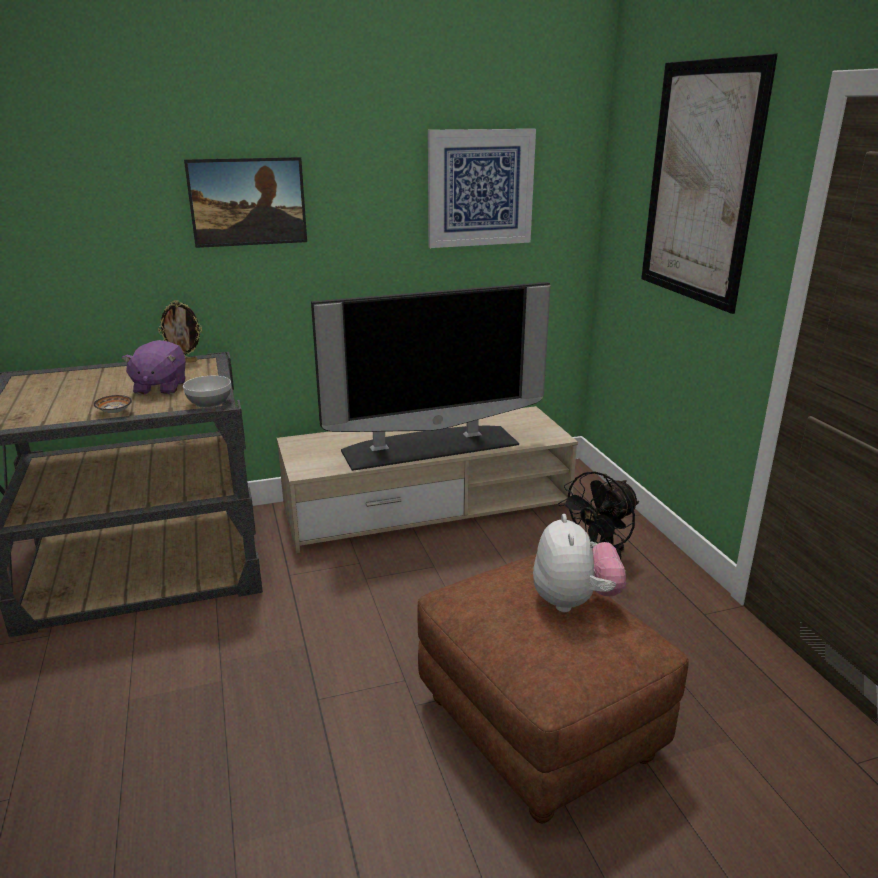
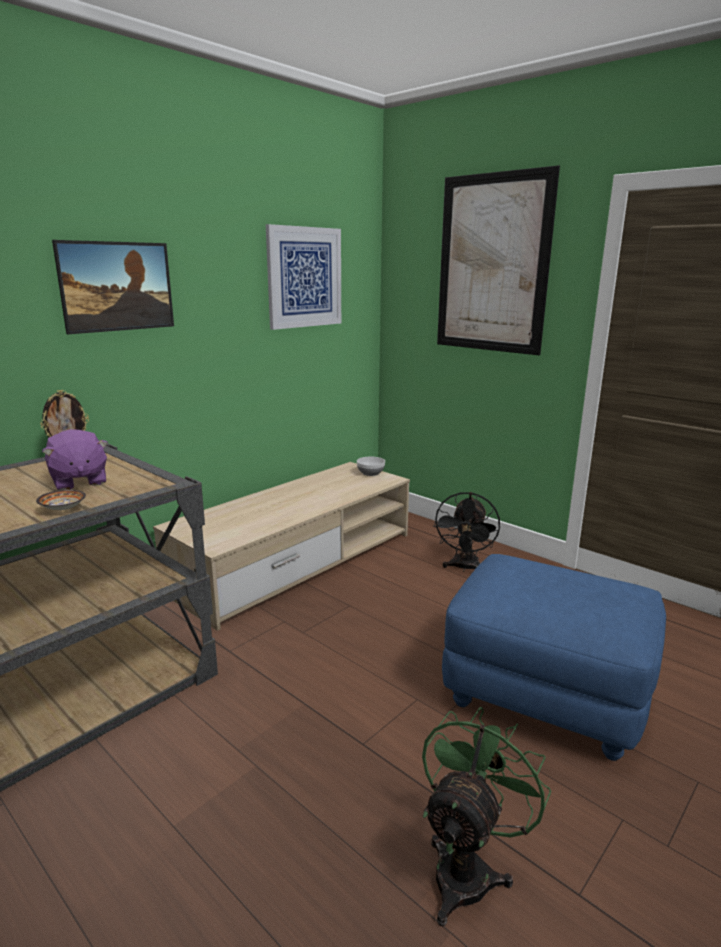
camera: 30 degrees left, 5 degrees down
(208, 403) = (159, 483): bowl -> bowl (370, 473)
(298, 840) = (468, 868): none -> green fan
(430, 446) = (304, 504): television -> none
(537, 728) = (544, 695): brown ottoman -> blue ottoman
(574, 601) = (566, 576): plush toy -> none

